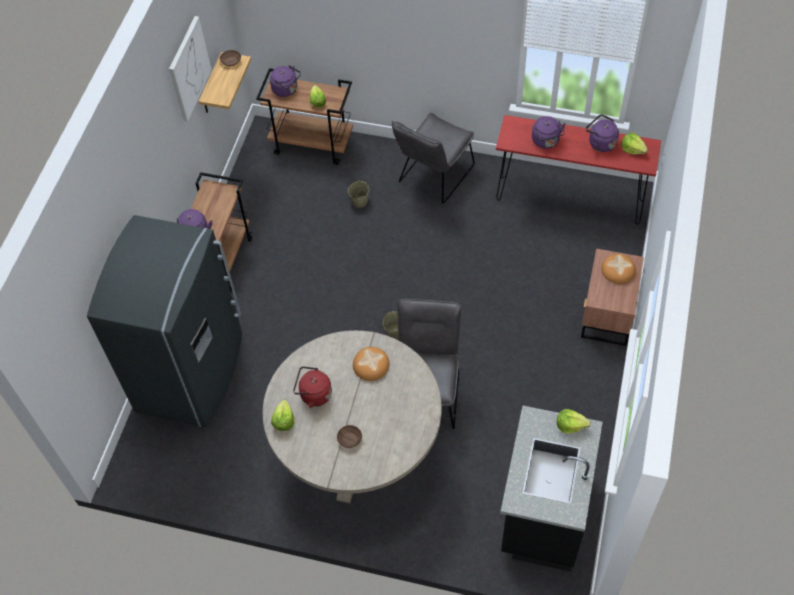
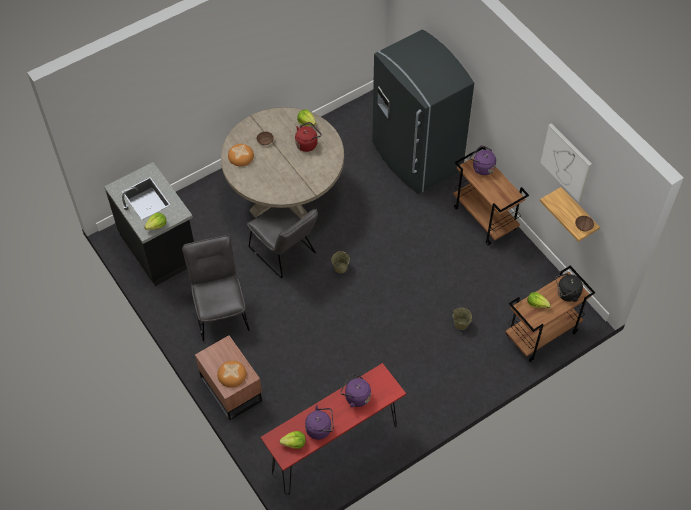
camera: 130 degrees right, 0 degrees up
(286, 90) = (566, 294): purple kettle -> black kettle
(371, 364) = (297, 179): bread -> bread (241, 156)
(433, 177) = (439, 383): grey chair -> grey chair (220, 310)

